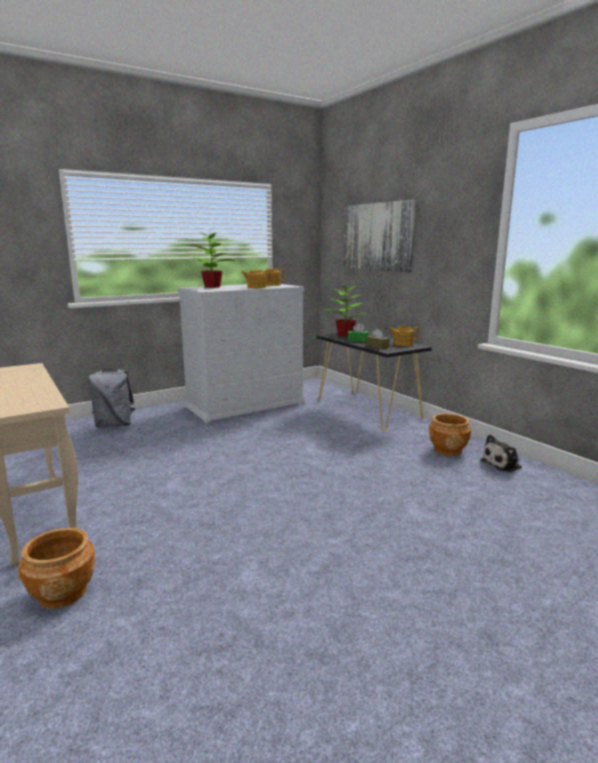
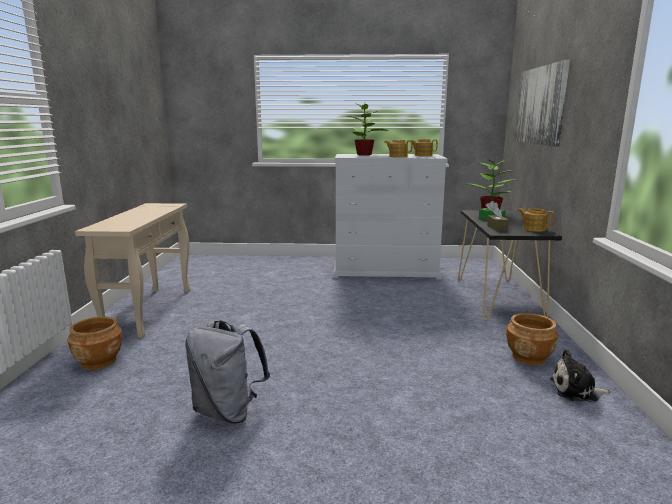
camera: 35 degrees right, 0 degrees up
(114, 425) = (270, 265): grey backpack -> grey backpack (228, 411)

